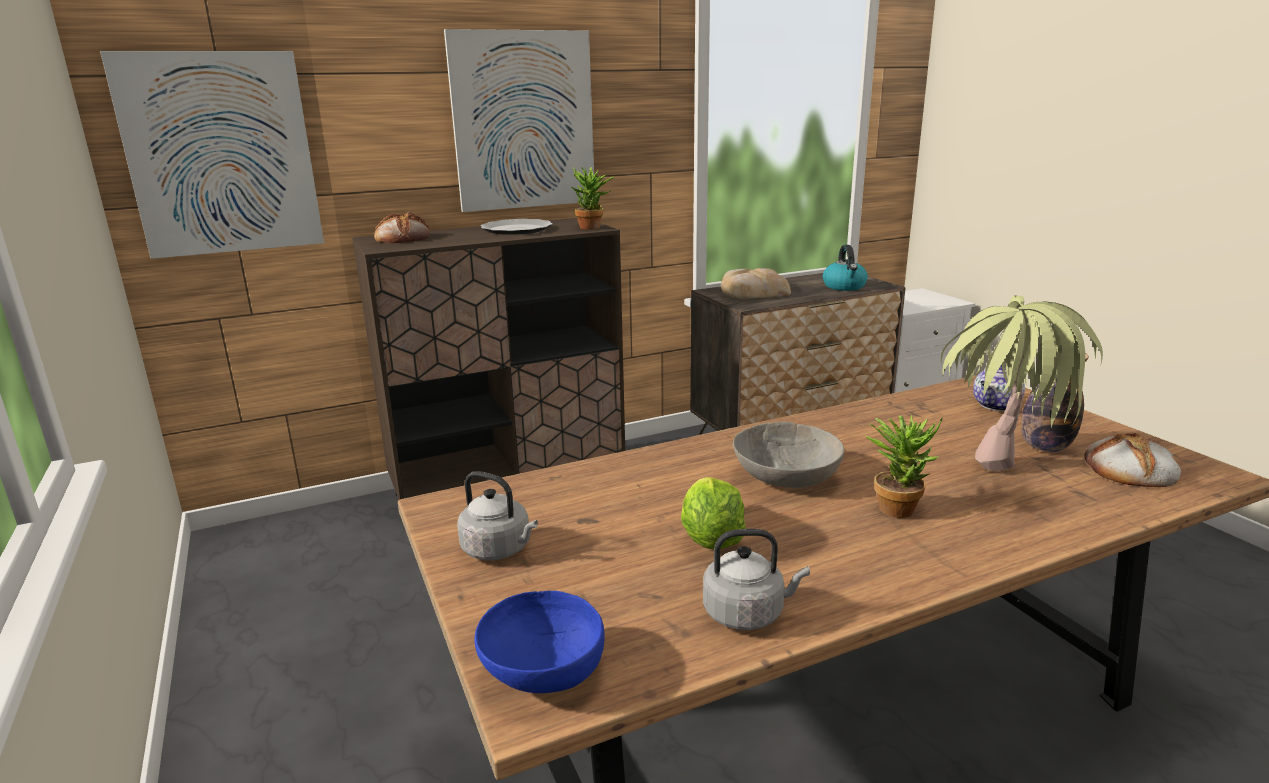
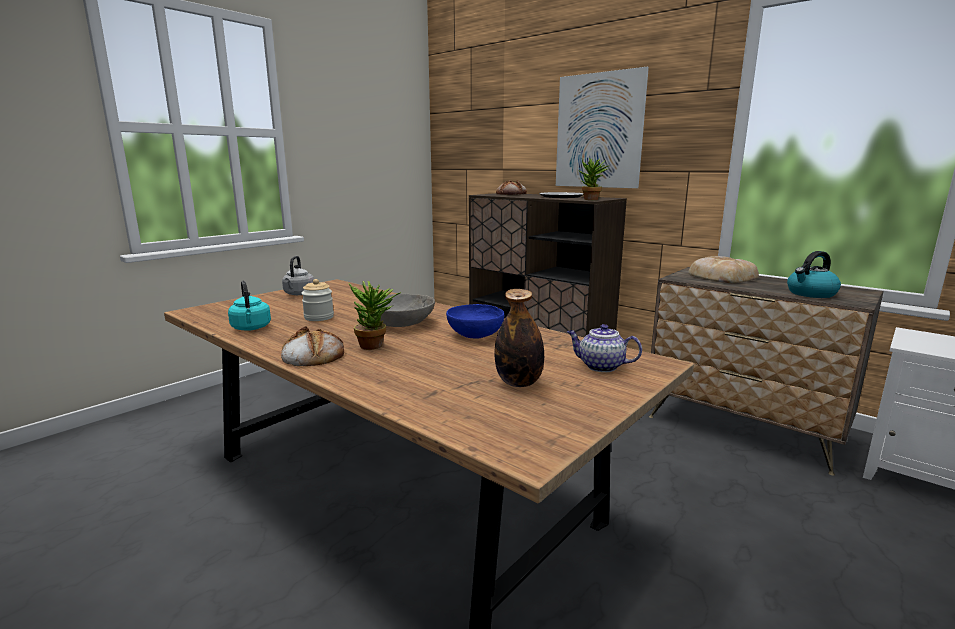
camera: 65 degrees right, 5 degrees down
(221, 154) = (465, 147): picture -> none
(541, 671) = (211, 309): blue bowl -> blue bowl (475, 335)
(711, 539) = (319, 317): lettuce -> jar
(747, 613) = (251, 328): grey kettle -> turquoise kettle
(996, 486) = (424, 368): potted plant -> none
(1129, 470) = (498, 412): bread -> bread (312, 355)

